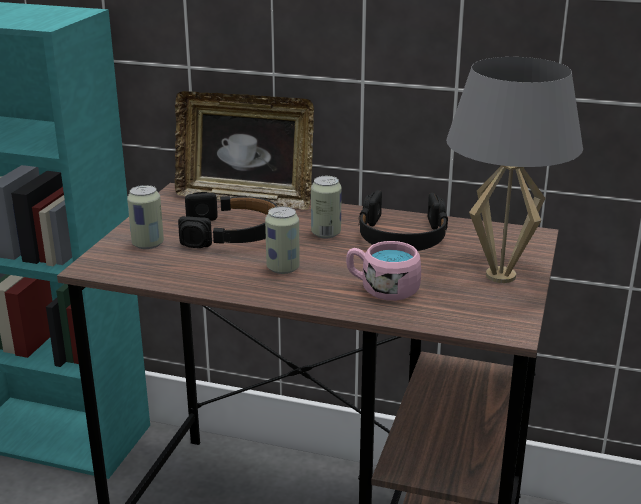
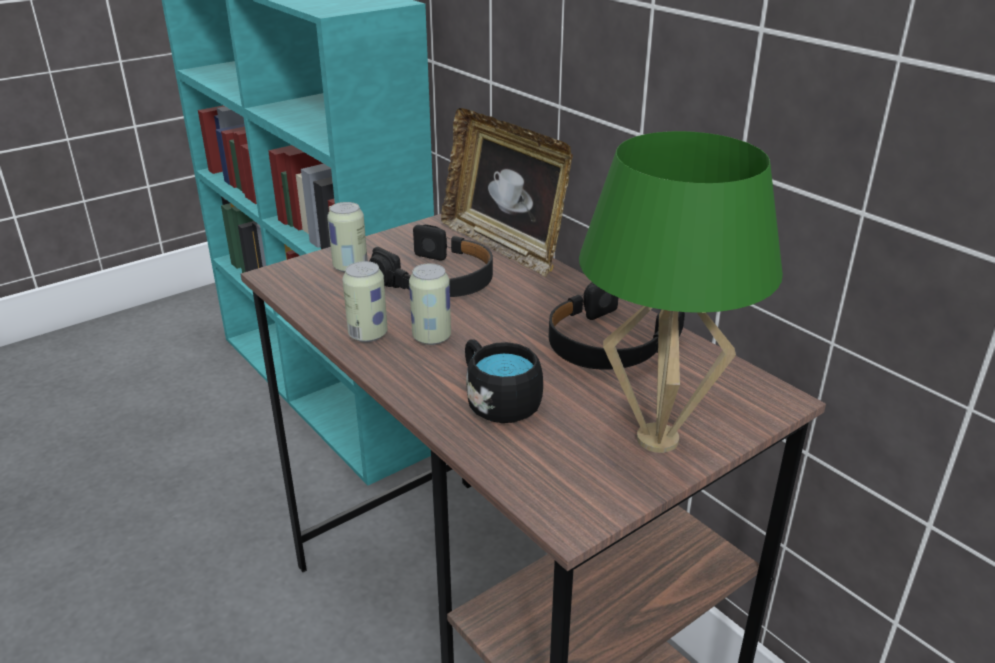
camera: 35 degrees right, 5 degrees up
(326, 233) = (529, 312): can -> can (368, 334)
(382, 289) = (497, 401): pink mug -> black mug
(500, 275) = (657, 438): grey table lamp -> green table lamp

